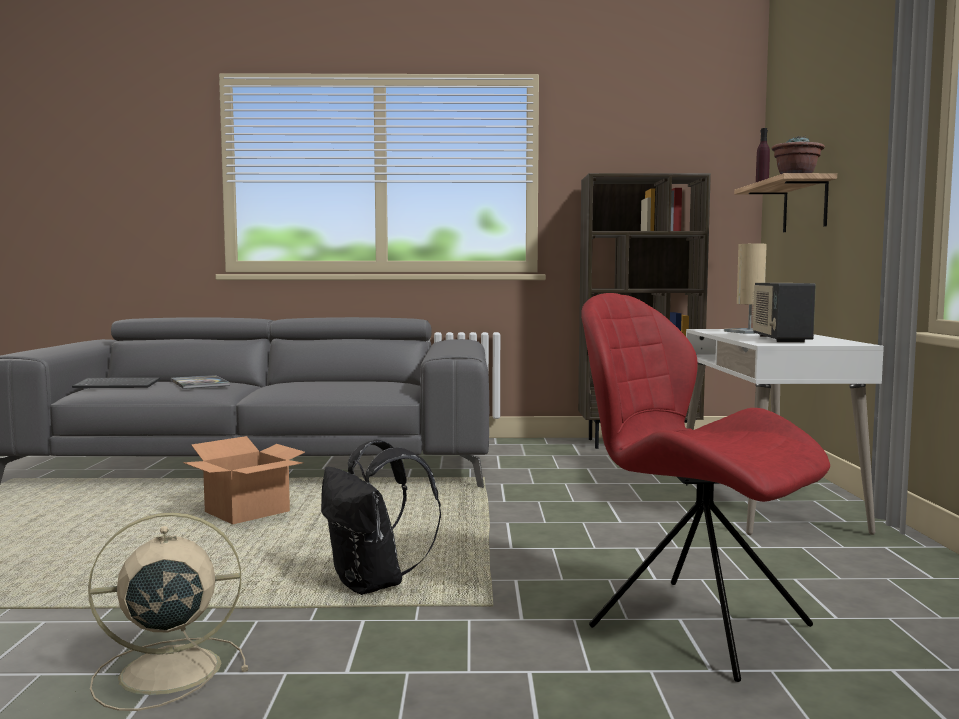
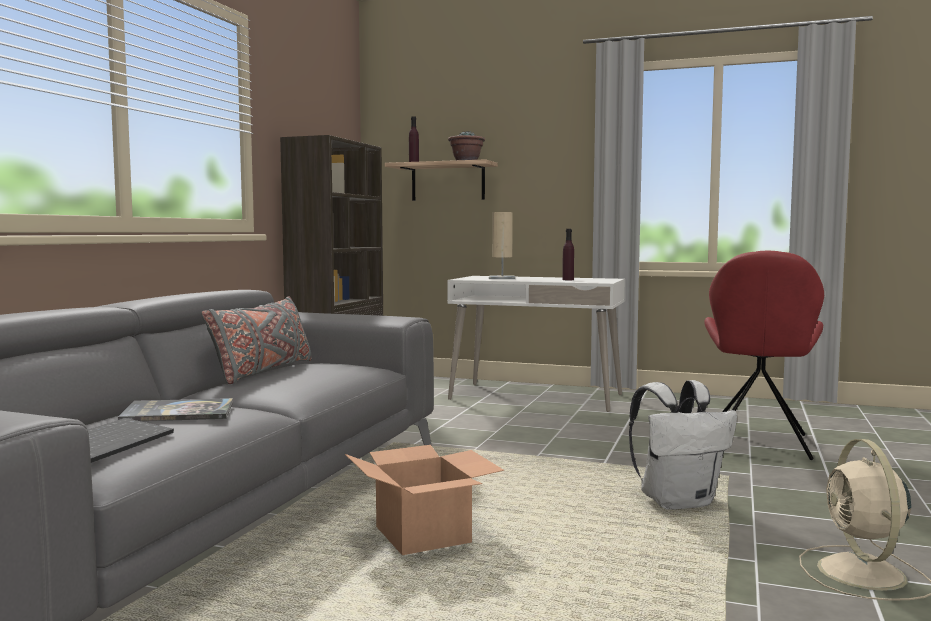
camera: 70 degrees left, 0 degrees up
(352, 380) = (262, 371): none -> grey pillow
(373, 584) = (678, 502): black backpack -> white backpack
(693, 624) = (757, 444): red chair -> red chair turned 45 degrees counterclockwise
(779, 339) = (568, 280): radio -> purple bottle

